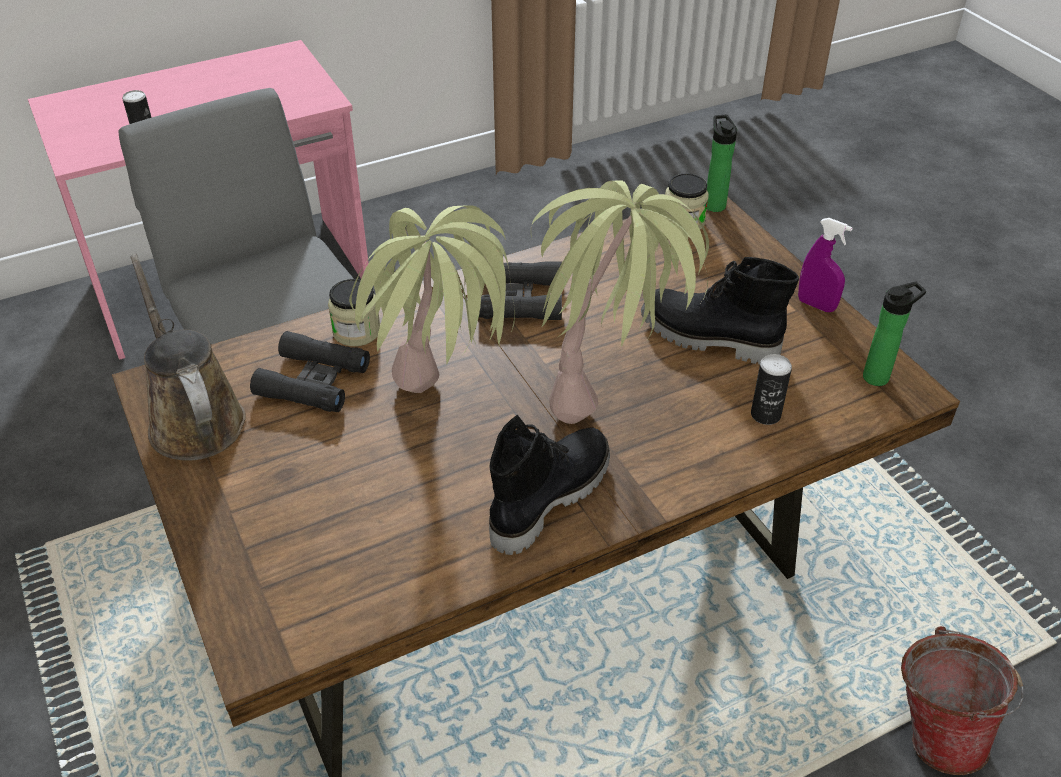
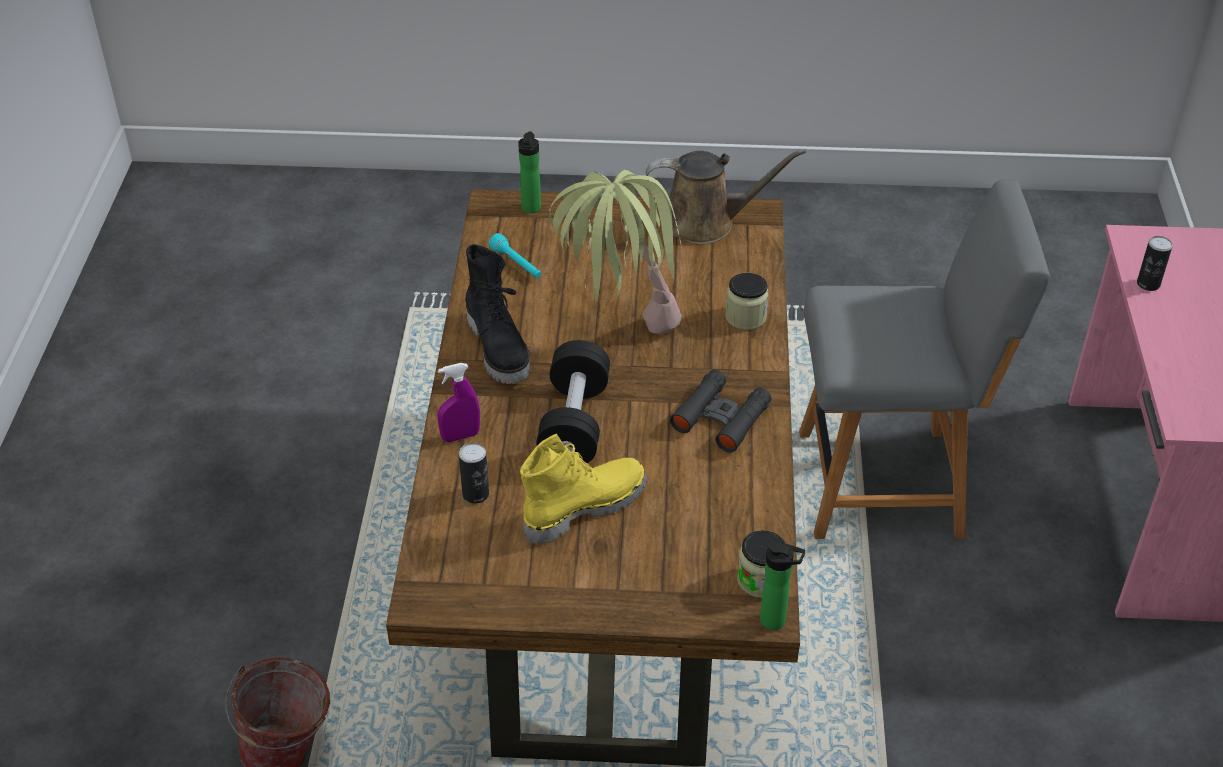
camera: 120 degrees right, 0 degrees up
(313, 381) = (703, 281): black binoculars -> none
(380, 558) = (517, 264): none -> turquoise flashlight
(611, 388) = (574, 423): potted plant -> black dumbbell
(708, 339) = (584, 507): black boot -> yellow boot
(816, 305) = (569, 605): purple spray bottle -> purple spray bottle (460, 436)
(879, 376) = (454, 590): bottle -> bottle (530, 209)

